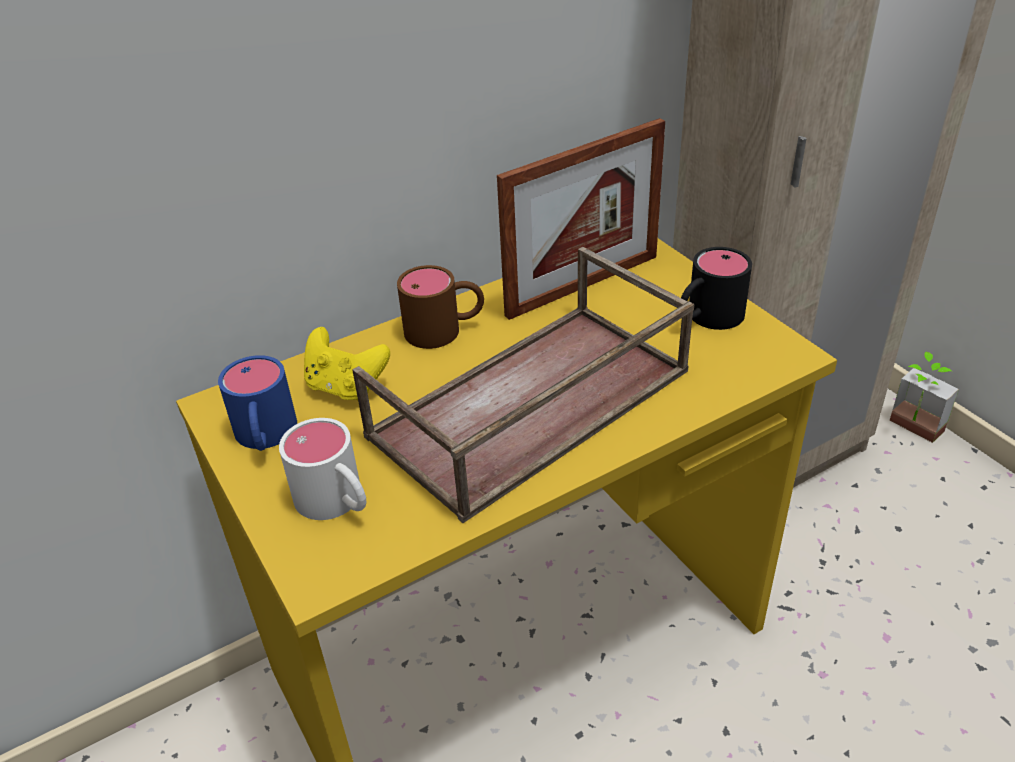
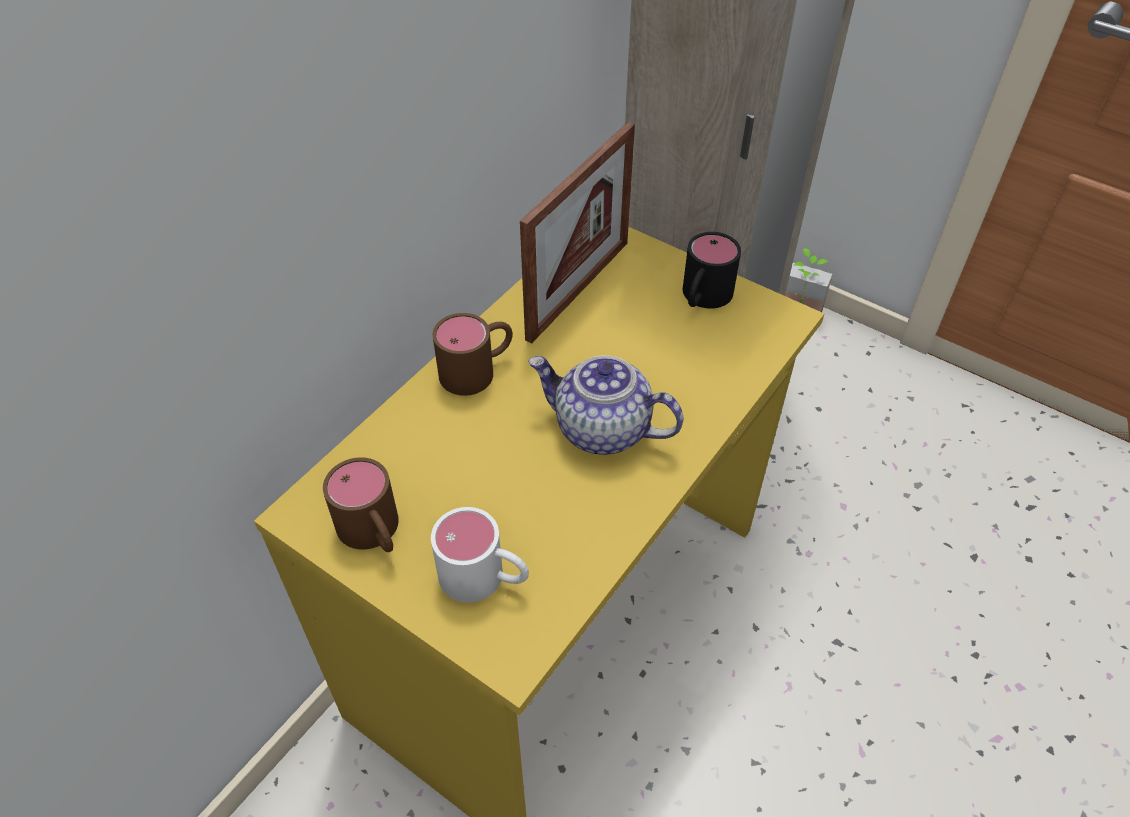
camera: 25 degrees left, 10 degrees up
(265, 437) = (374, 533): blue mug -> brown mug
(346, 387) = (419, 457): yellow game controller -> none
(530, 407) = (601, 430): brown tray -> teapot

